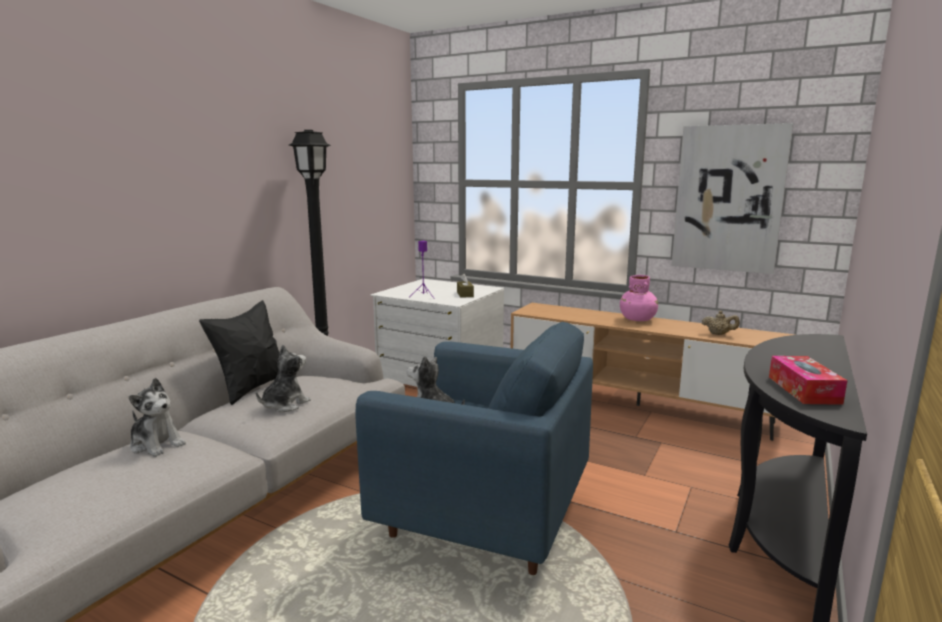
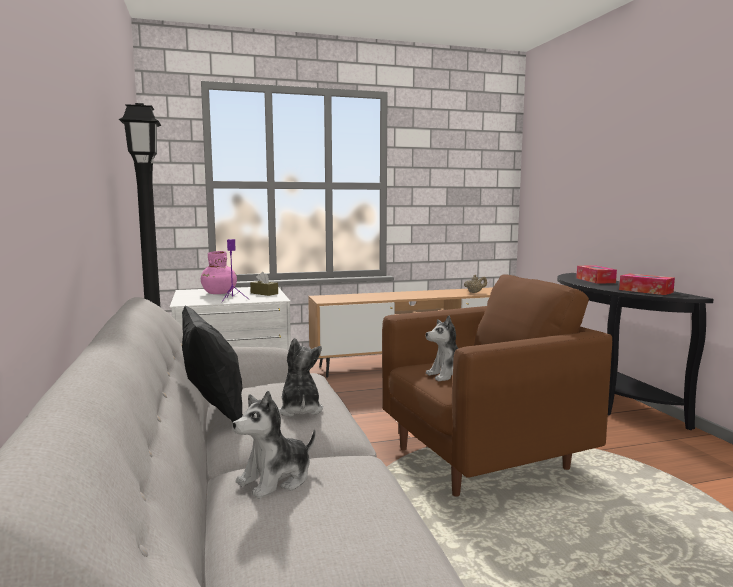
camera: 45 degrees left, 5 degrees down
(157, 444) = (276, 479): plush toy -> plush toy turned 150 degrees clockwise
(481, 520) = (482, 459): blue armchair -> brown armchair
(637, 319) = (411, 293): pink vase -> pink vase (219, 293)
(728, 199) = (448, 195): picture -> none
(809, 355) = (595, 280): none -> tissue box

